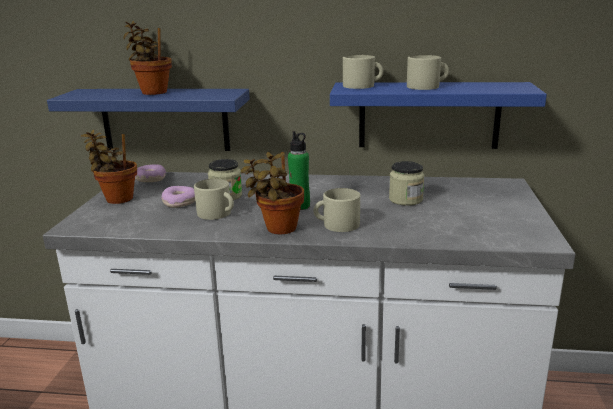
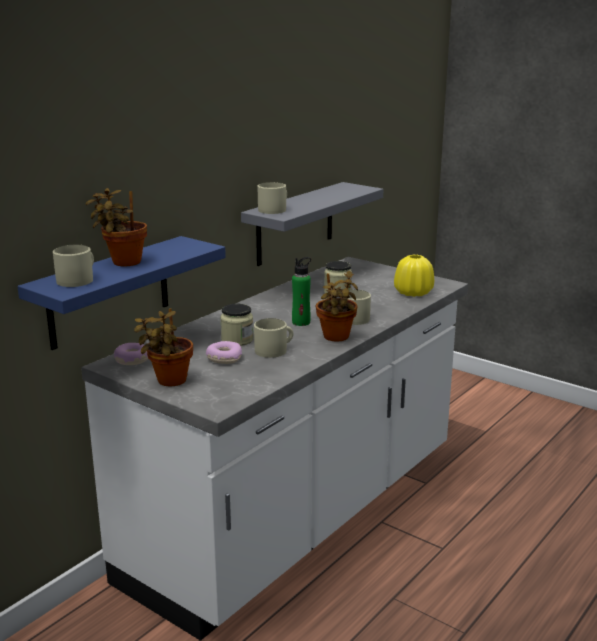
camera: 60 degrees left, 0 degrees up
(427, 86) = (312, 199): beige mug -> beige mug (78, 279)
(428, 115) = (295, 223): blue shelf -> grey shelf
(472, 231) = (413, 293): none -> yellow vase

